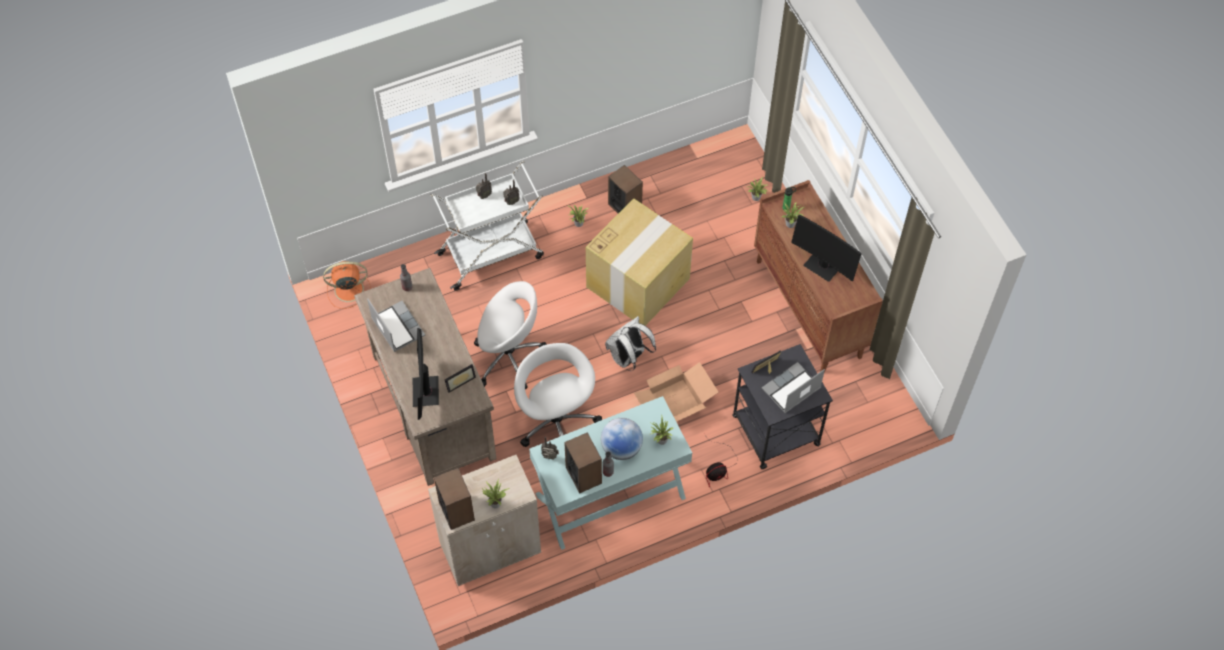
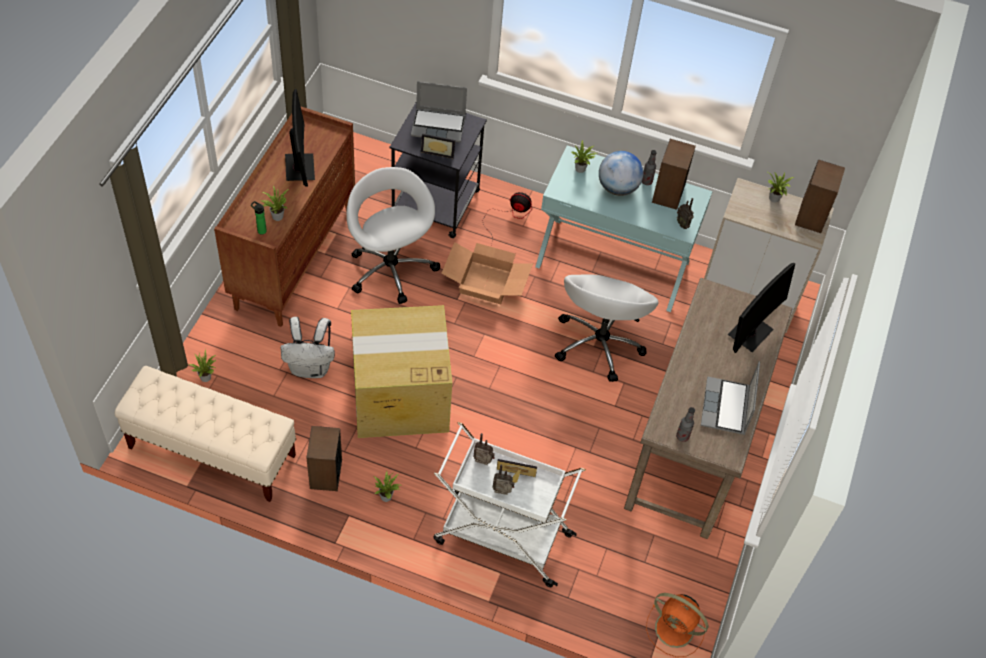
camera: 140 degrees left, 5 degrees down
(459, 381) = (711, 318): picture frame -> picture frame (515, 478)
(510, 358) = (583, 429): white office chair -> white office chair (391, 269)
(628, 358) = (482, 344): white backpack -> white backpack (311, 368)
(698, 166) = (212, 452): none -> beige bench

